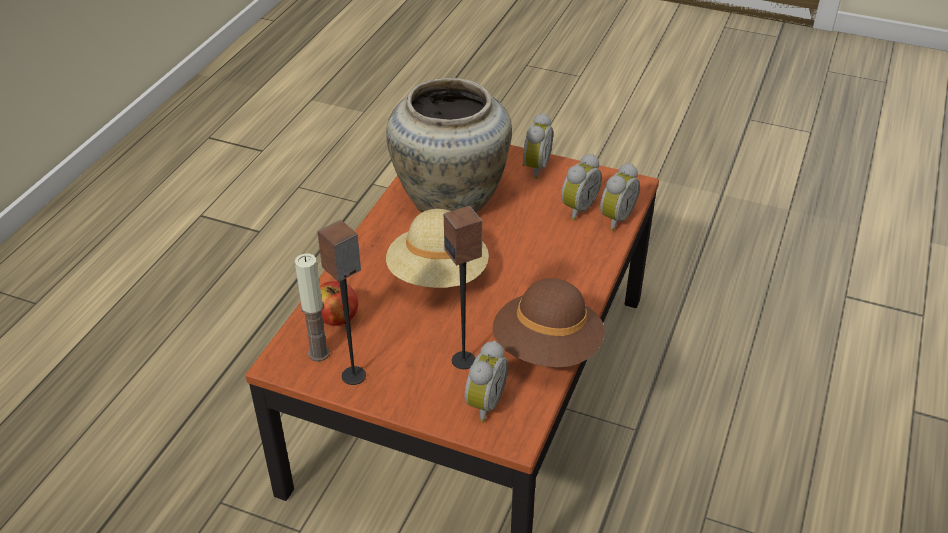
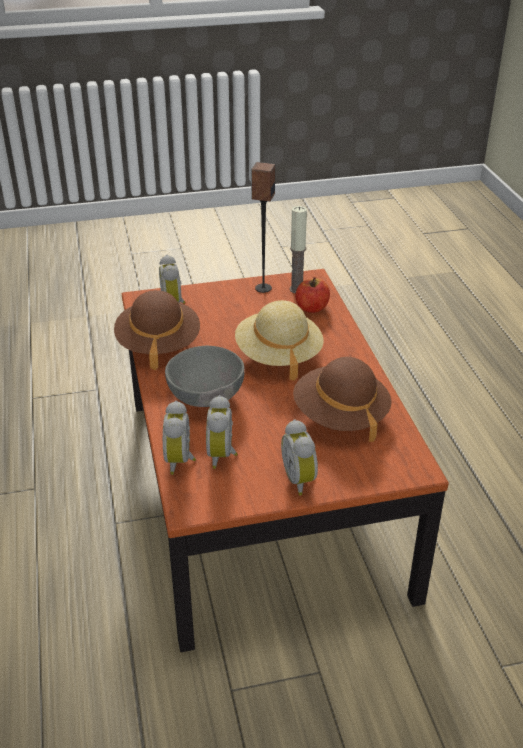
camera: 145 degrees right, 5 degrees down
(451, 197) = (340, 416): beige vase -> brown hat
(464, 360) = (206, 318): speaker -> none
(549, 262) = (206, 398): none -> grey bowl

